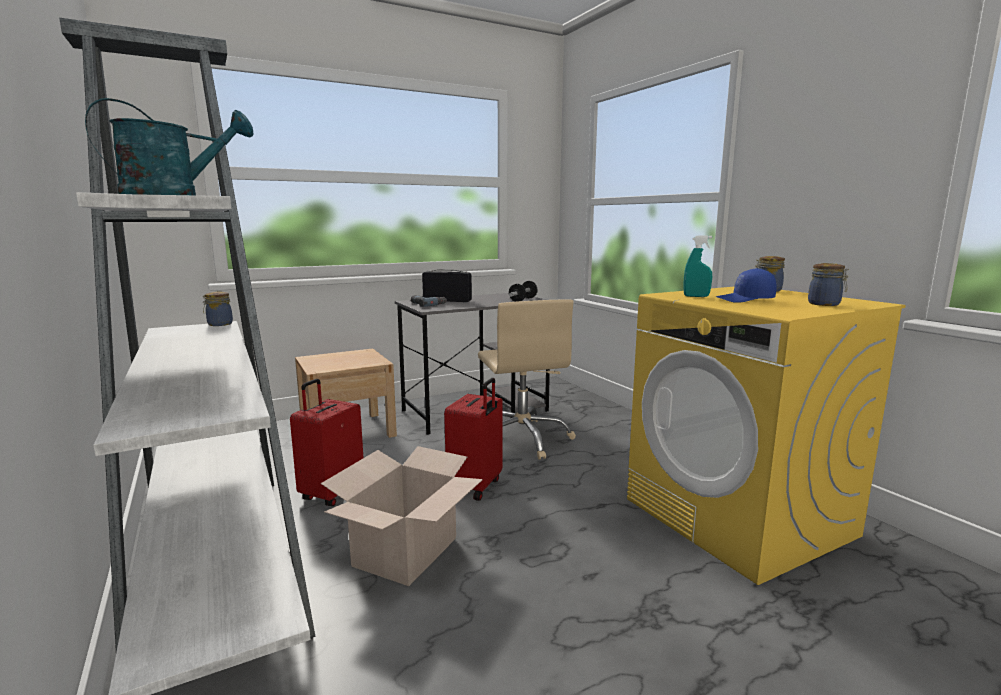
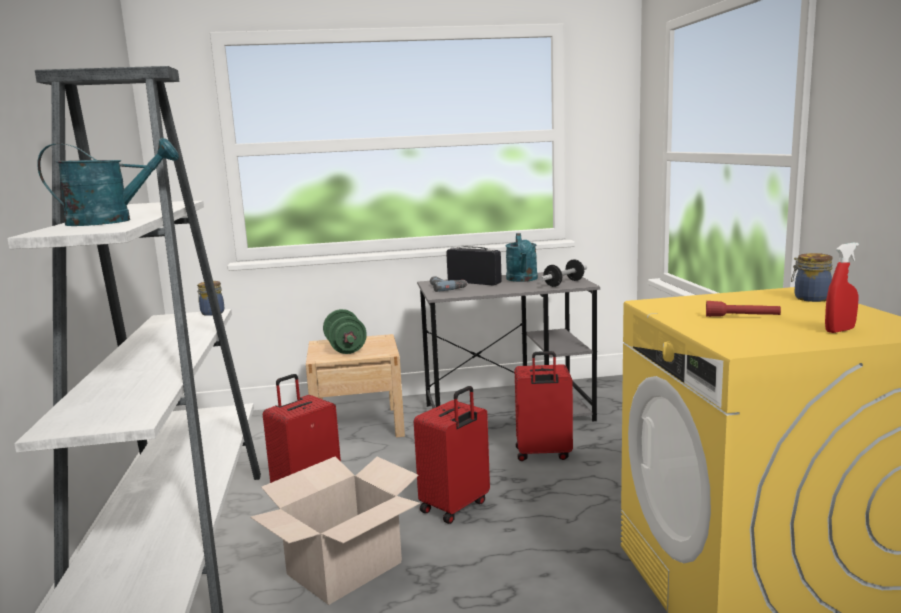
camera: 20 degrees right, 0 degrees up
(337, 361) = (345, 349): none -> green dumbbell
(486, 298) = (522, 279): none -> turquoise watering can
(523, 438) = (543, 454): beige office chair -> red suitcase
(696, 296) = (688, 308): turquoise spray bottle -> none
(745, 300) = (742, 317): blue cap -> red flashlight
(825, 304) = (839, 330): jar -> red spray bottle

